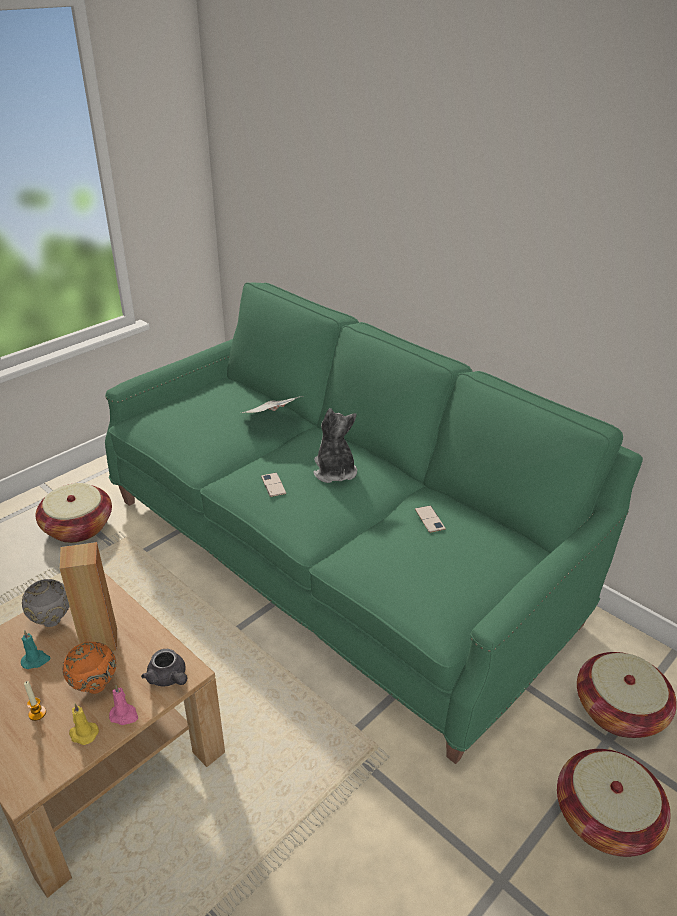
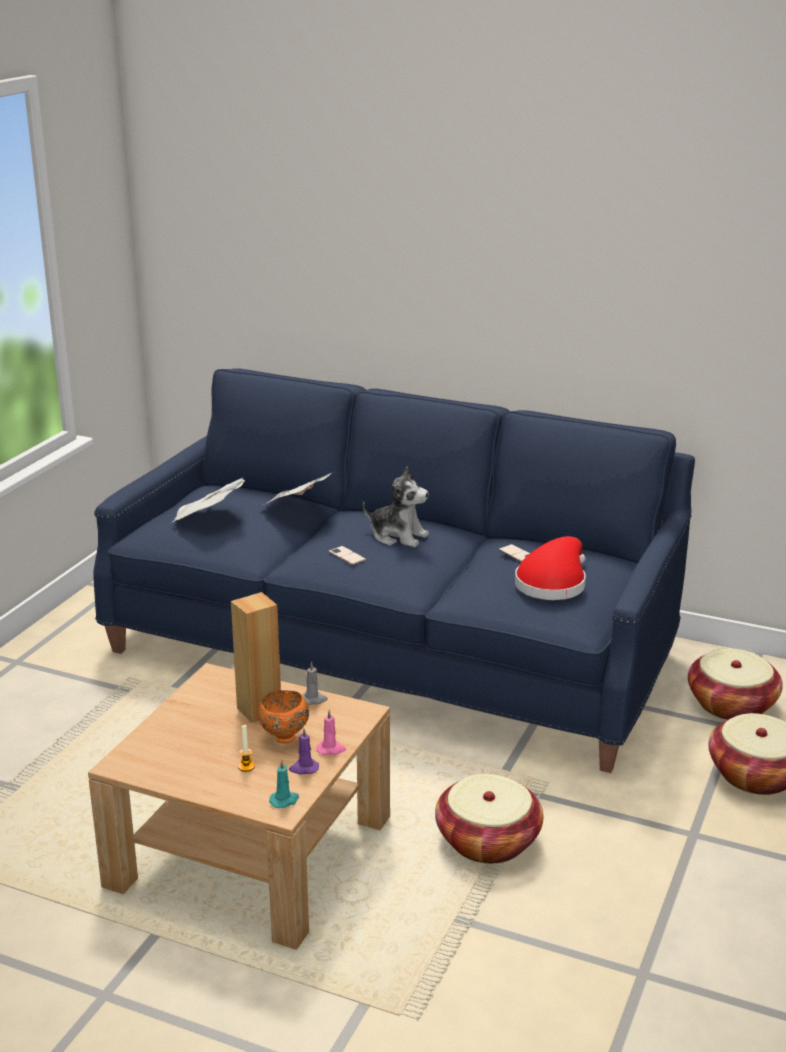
camera: 20 degrees left, 10 degrees down
(36, 660) = (207, 735): turquoise candle -> turquoise candle (284, 800)
(52, 621) = (196, 707): grey bowl -> none
(78, 527) = (75, 684): basket -> basket (488, 841)
(83, 734) = (303, 768): yellow candle -> purple candle
(154, 642) = (313, 699): none -> grey candle
(169, 678) = (350, 719): grey teapot -> none
(193, 417) = (208, 519): none -> newspaper
(334, 471) = (398, 536): plush toy -> plush toy turned 150 degrees clockwise
(337, 555) = (393, 649): green sofa -> blue sofa
(441, 566) = (552, 583): none -> red hat

